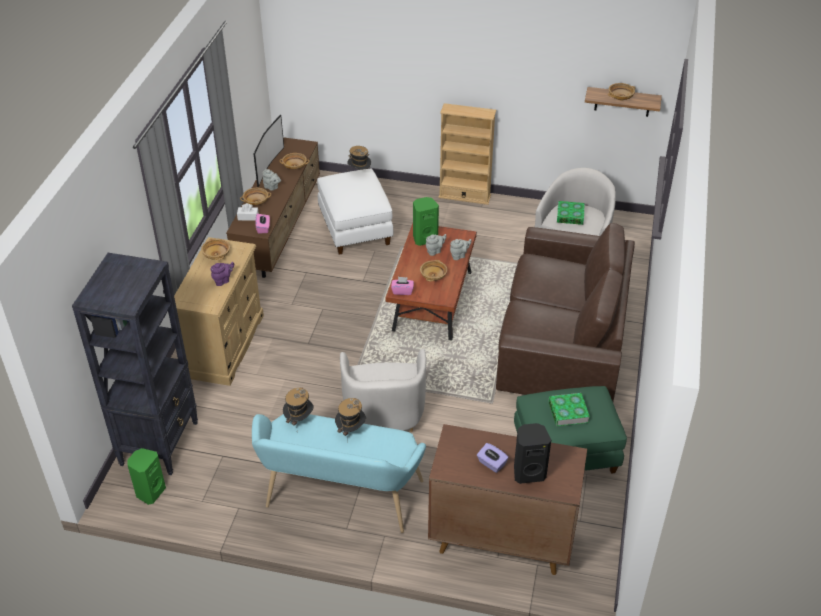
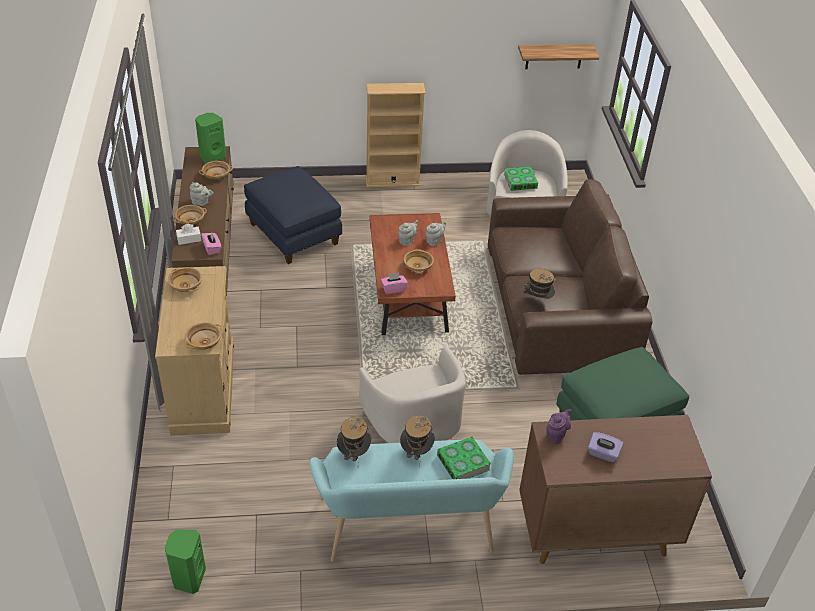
camera: 20 degrees left, 0 degrees up
(160, 443) = (175, 517): black bookcase -> none
(223, 280) = (207, 314): purple teapot -> purple teapot (556, 435)
(268, 166) = (186, 180): television -> none
(356, 229) = (294, 234): white ottoman -> blue ottoman
(359, 173) = (289, 172): hat -> hat (537, 301)
(424, 238) = (390, 229): green speaker -> green speaker (212, 157)
(528, 472) = (644, 454): black speaker -> none
(568, 412) = (625, 381): book -> book (463, 462)
(620, 97) = (555, 50): beige bowl -> beige bowl (204, 342)

